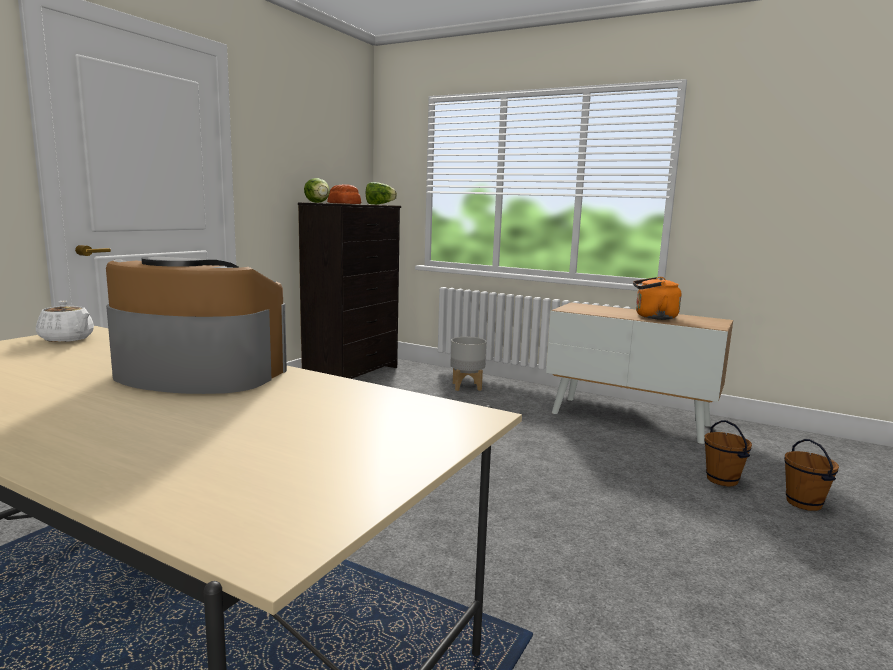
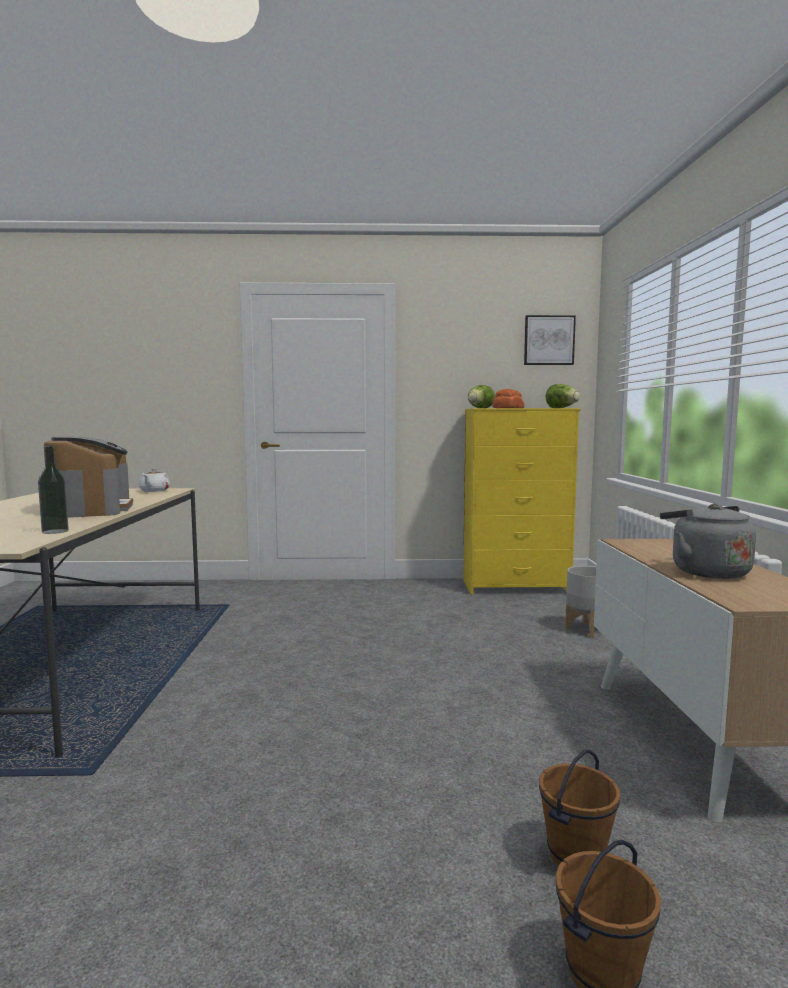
camera: 60 degrees right, 5 degrees down
(346, 137) = (549, 340): none -> picture
(353, 374) = (516, 587): black dresser -> yellow dresser
(382, 396) = (55, 531): none -> bottle
(653, 317) = (705, 571): orange kettle -> grey kettle

